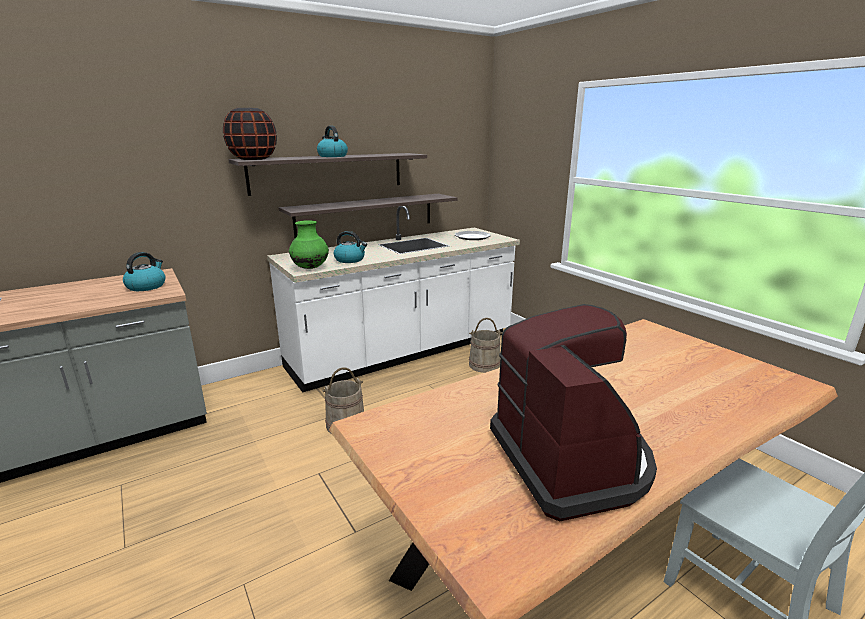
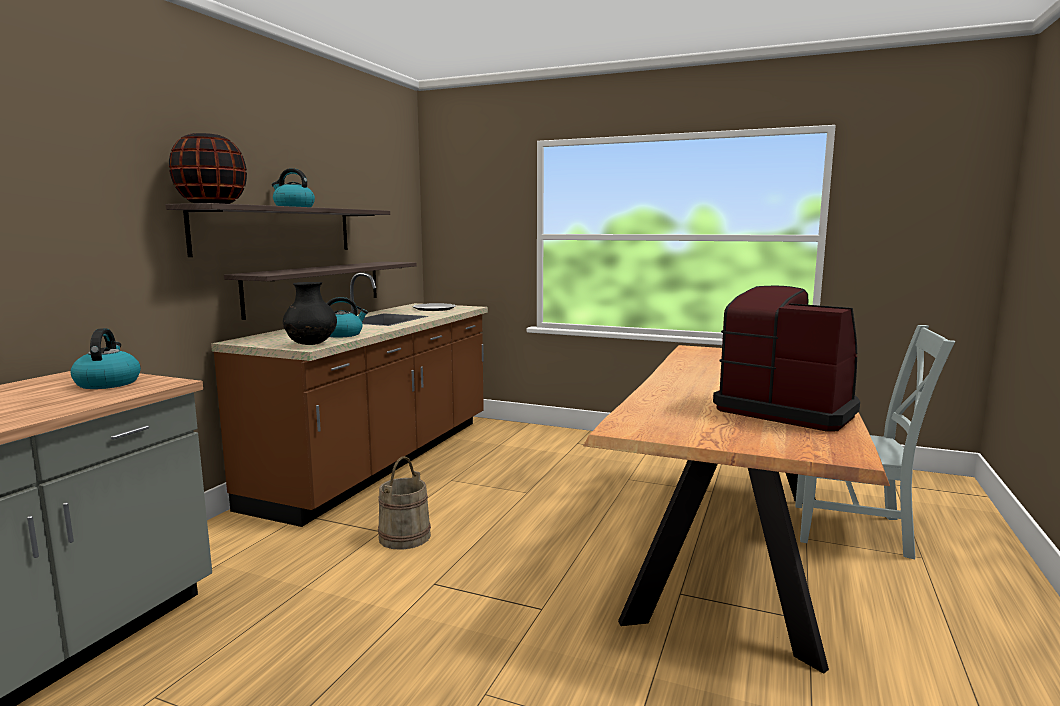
camera: 35 degrees left, 10 degrees down
(310, 268) = (311, 344): green vase -> black vase
(404, 352) = (381, 460): white counter -> brown counter
(484, 365) = (488, 451): beige bucket -> none

